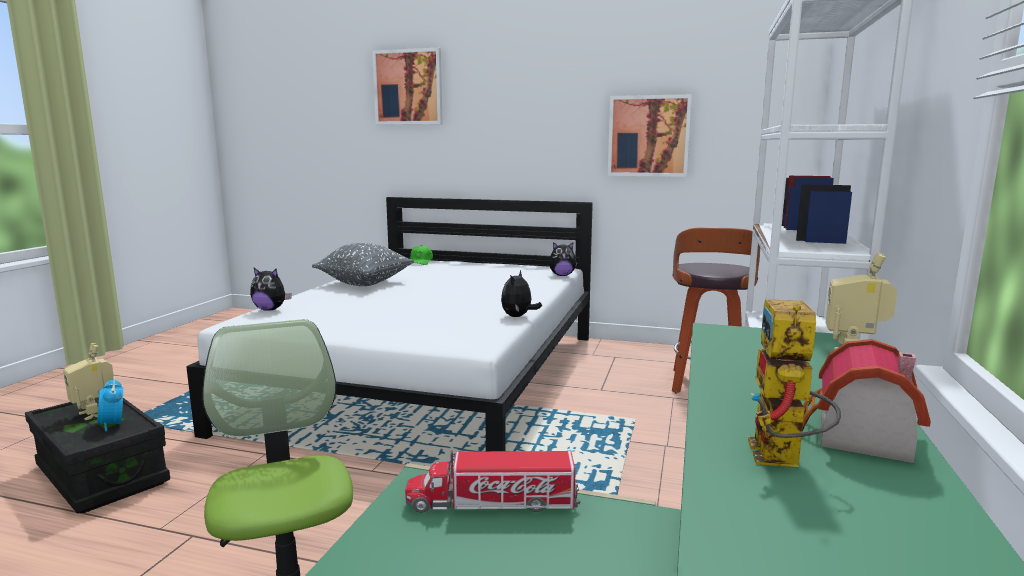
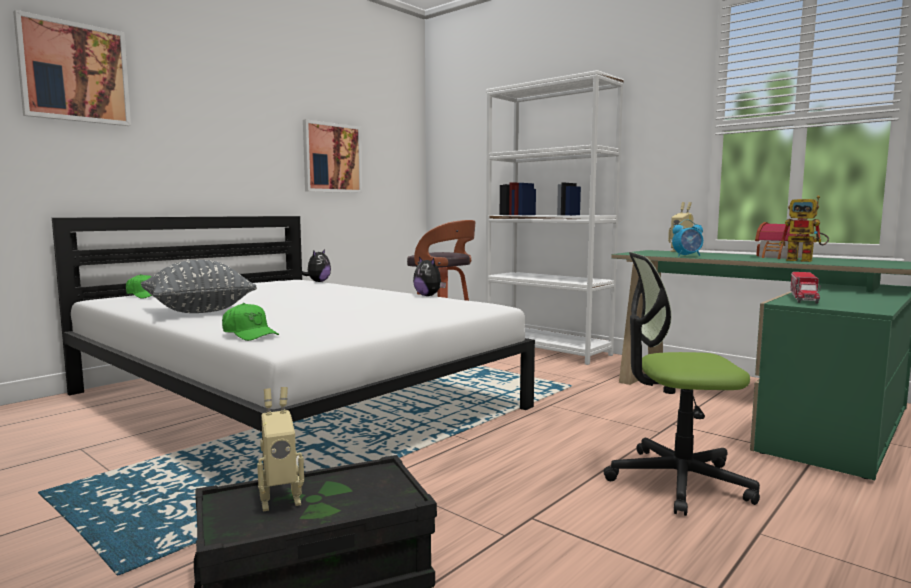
camera: 65 degrees left, 5 degrees down
(113, 424) = (345, 485): alarm clock -> alarm clock (687, 256)
(270, 309) = (249, 334): plush toy -> green cap

